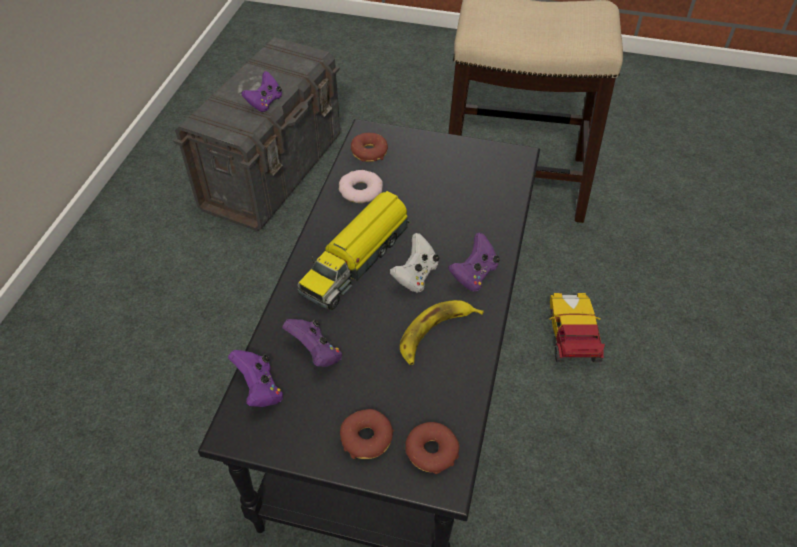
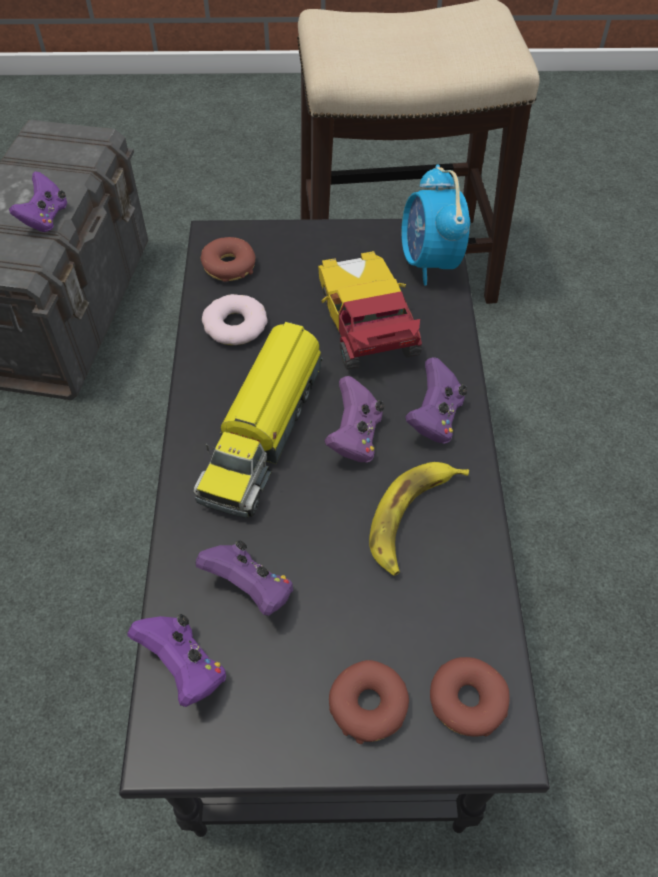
camera: 15 degrees left, 5 degrees up
(415, 275) = (355, 437): white game controller -> purple game controller
(507, 174) = (429, 263): none -> alarm clock
(572, 337) = (529, 457): toy car -> toy car (367, 326)

